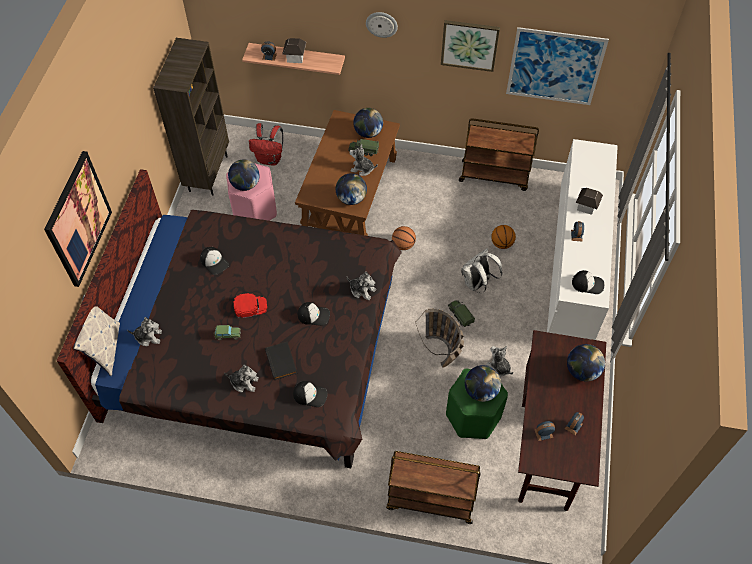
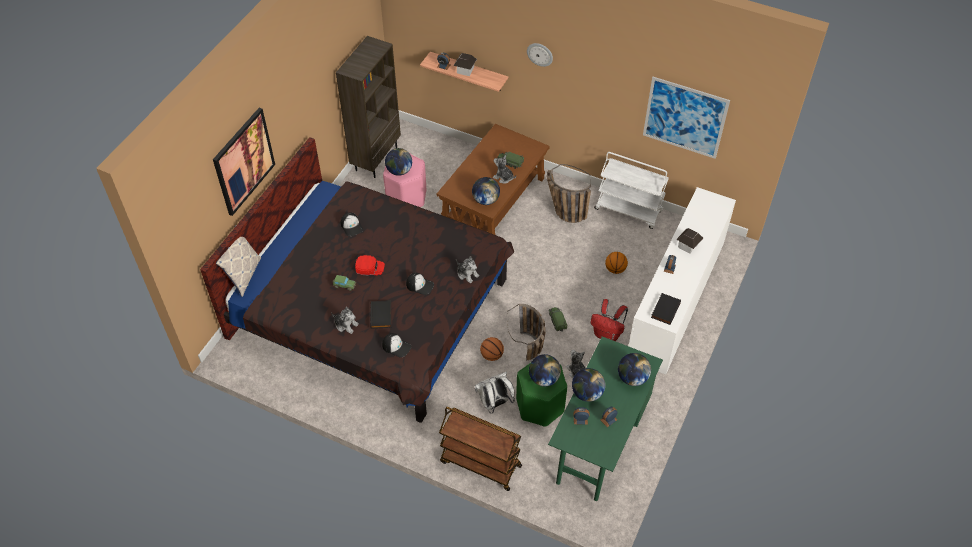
camera: 15 degrees right, 5 degrees down
(148, 337) = (280, 273): plush toy -> none
(270, 159) = (433, 157): red backpack -> red backpack (607, 334)
(368, 133) = (518, 148): globe -> globe (587, 393)
(403, 245) = (526, 252): basketball -> basketball (492, 355)
(428, 191) = (563, 212): none -> basket
(469, 45) = (612, 85): picture -> none
(477, 283) = (581, 298): white backpack -> white backpack (494, 403)
(494, 175) = (629, 210): brown cart -> white cart
(549, 441) = (600, 441): brown desk -> green desk
(588, 283) = (665, 309): cap -> black book

